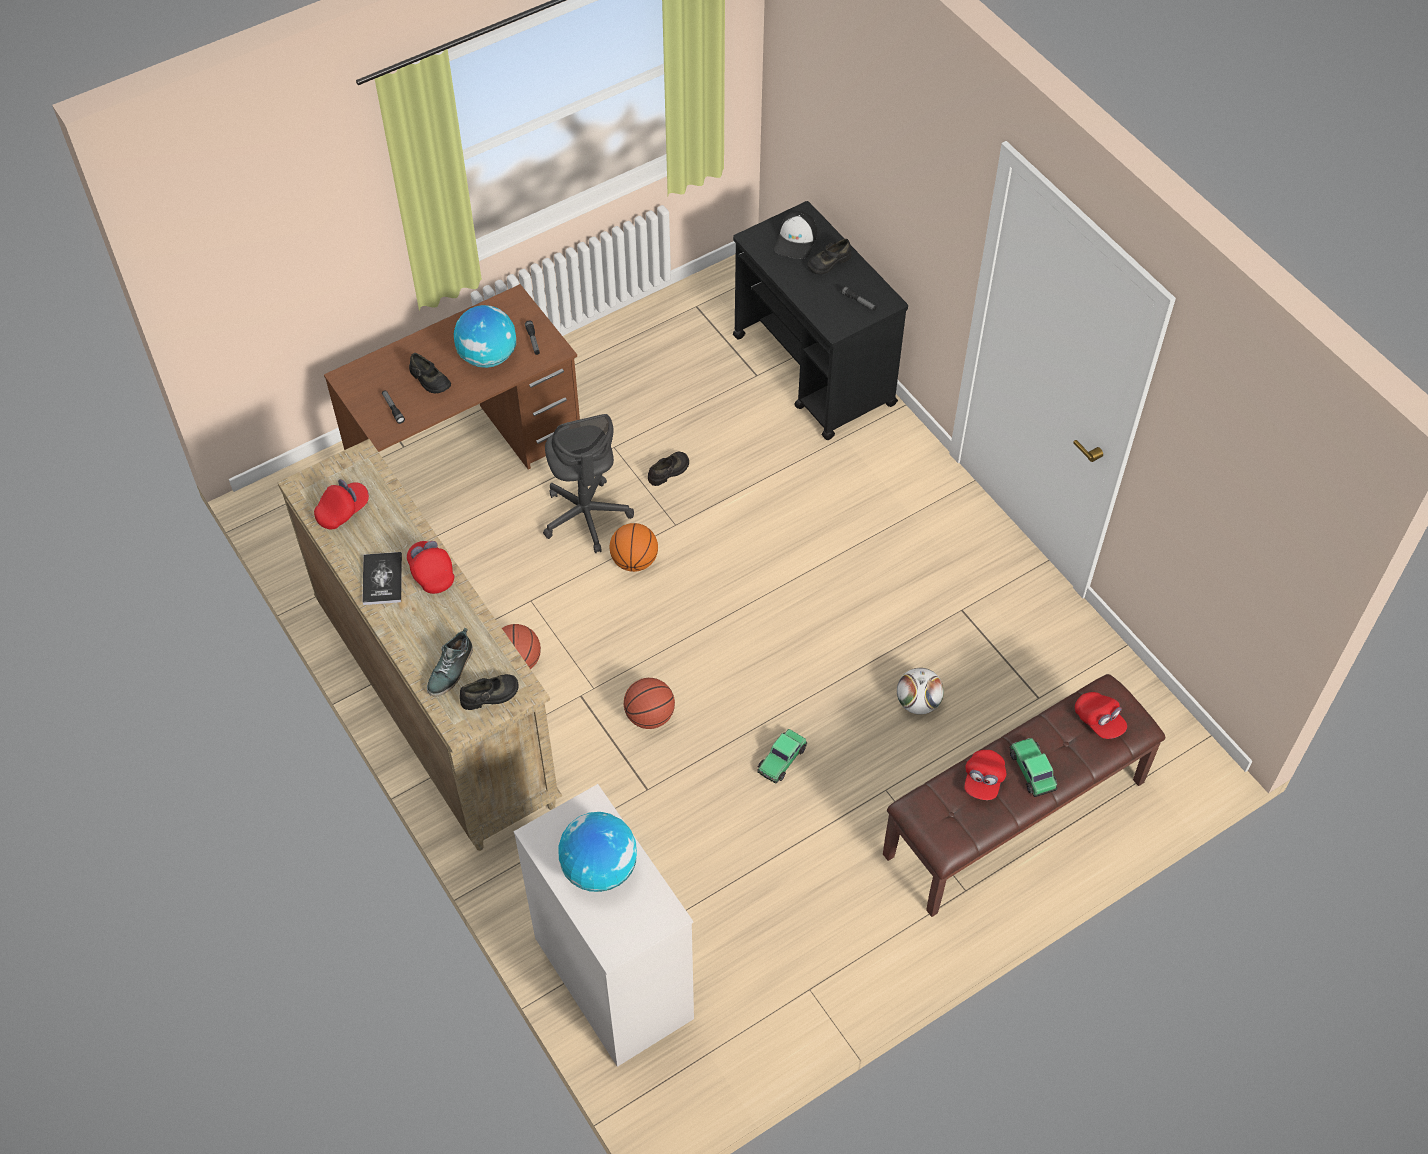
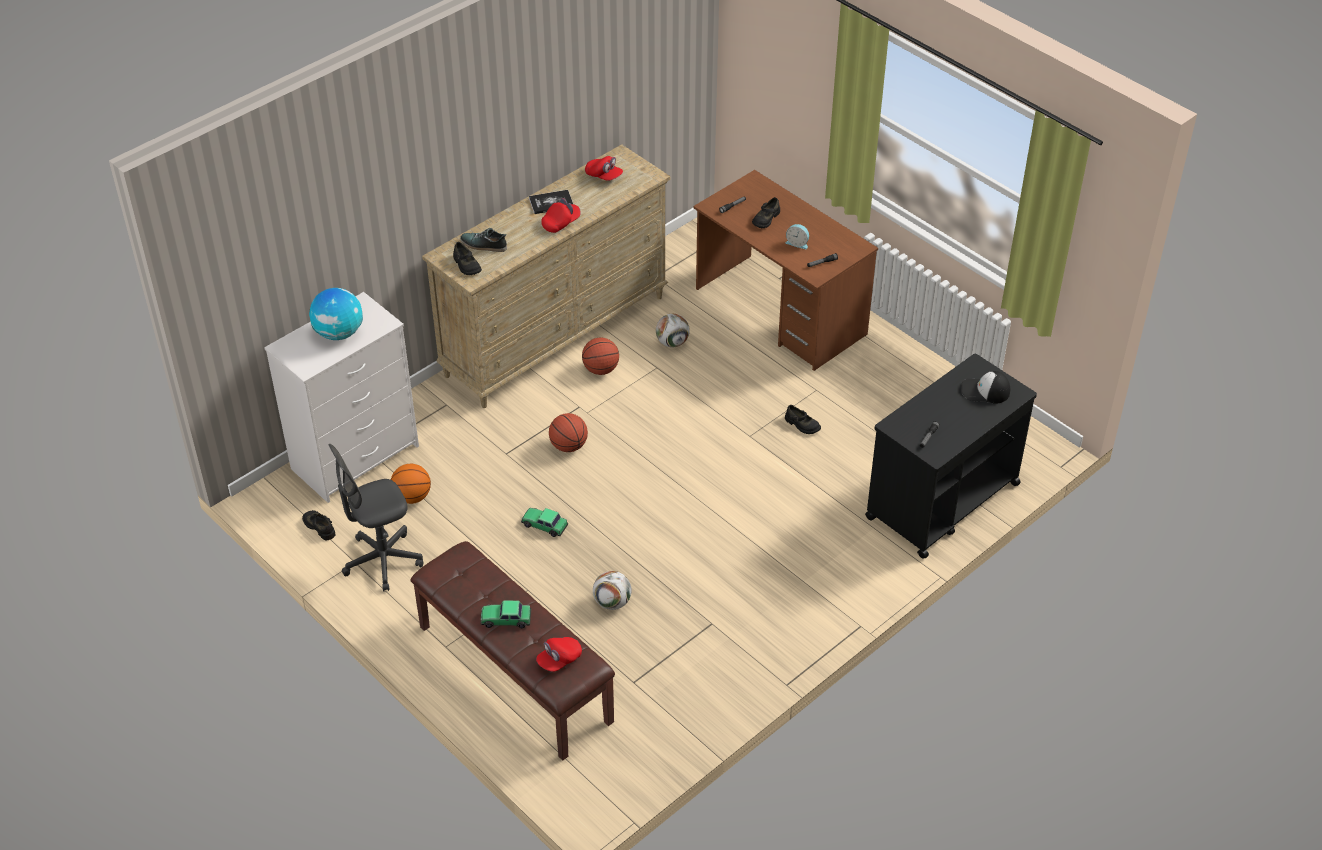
camera: 80 degrees right, 10 degrees down
(488, 357) = (797, 243): globe -> alarm clock
(489, 576) = (672, 342): none -> football
(586, 516) = (742, 385): grey office chair -> grey office chair (382, 561)
(634, 561) = (707, 417): basketball -> basketball (412, 497)
(828, 262) = (968, 414): black shoe -> black shoe (320, 527)
(983, 780) = (491, 589): red cap -> none
(1032, 770) = (506, 619): toy car -> toy car turned 150 degrees counterclockwise

